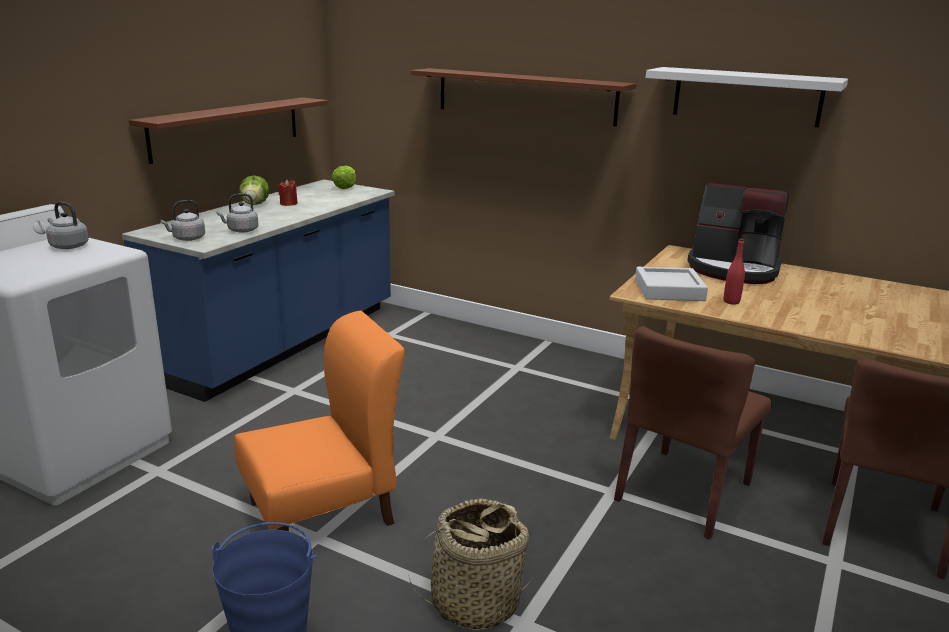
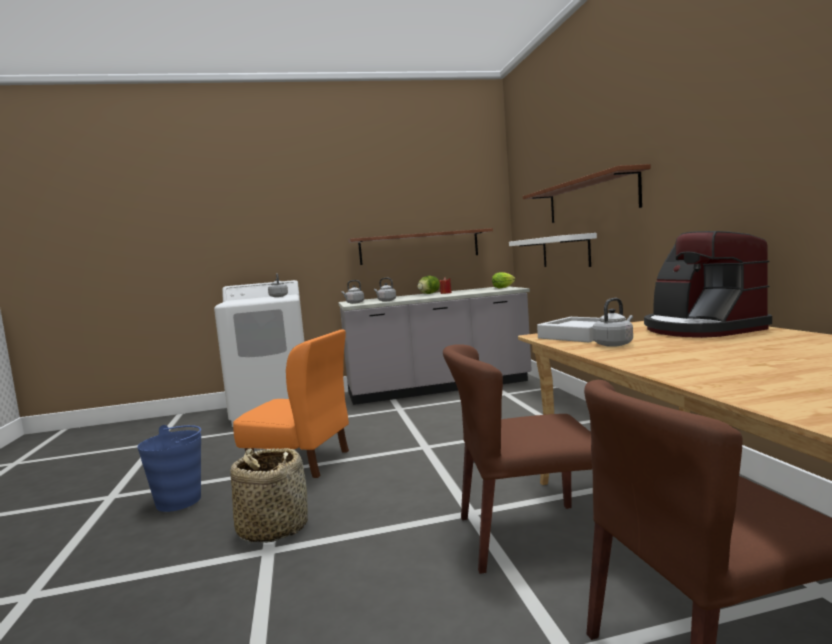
camera: 50 degrees right, 15 degrees down
(283, 343) = (438, 388): blue counter -> grey counter
(731, 302) = (614, 344): red bottle -> grey kettle
(746, 96) = (731, 146): white shelf -> white shelf (565, 251)

